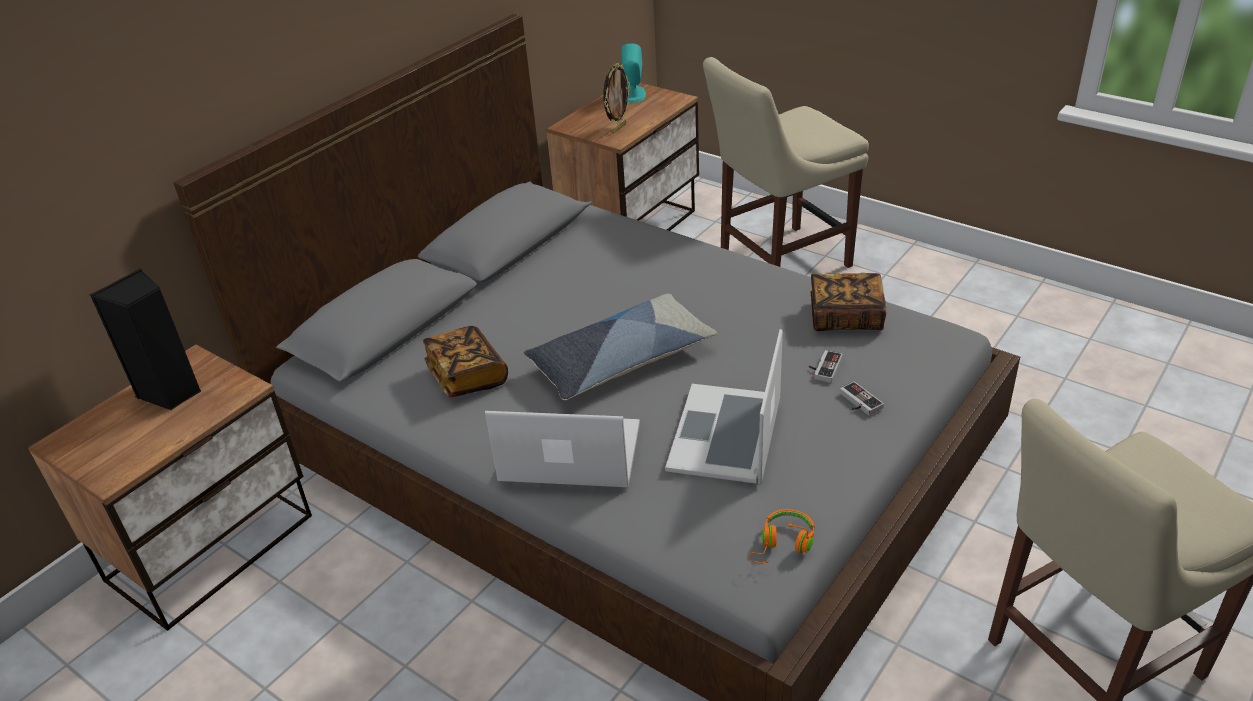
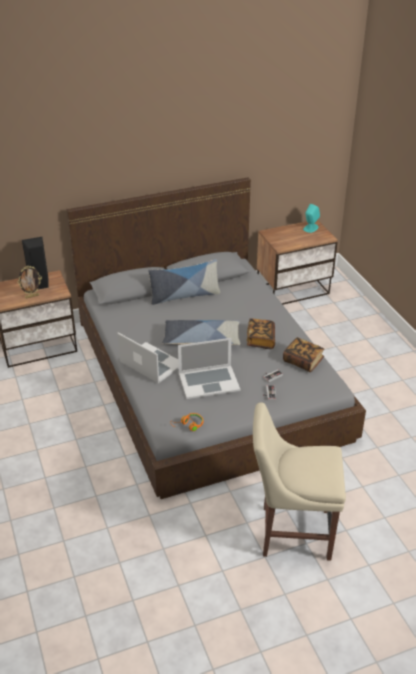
camera: 30 degrees right, 0 degrees up
(467, 376) = (144, 321): book -> book (260, 340)
(501, 295) = (184, 296): none -> pillow
(618, 128) = (287, 242): picture frame -> picture frame (32, 296)
(726, 433) = (209, 381): laptop -> laptop turned 150 degrees counterclockwise
(779, 262) = (342, 333): beige chair -> none

